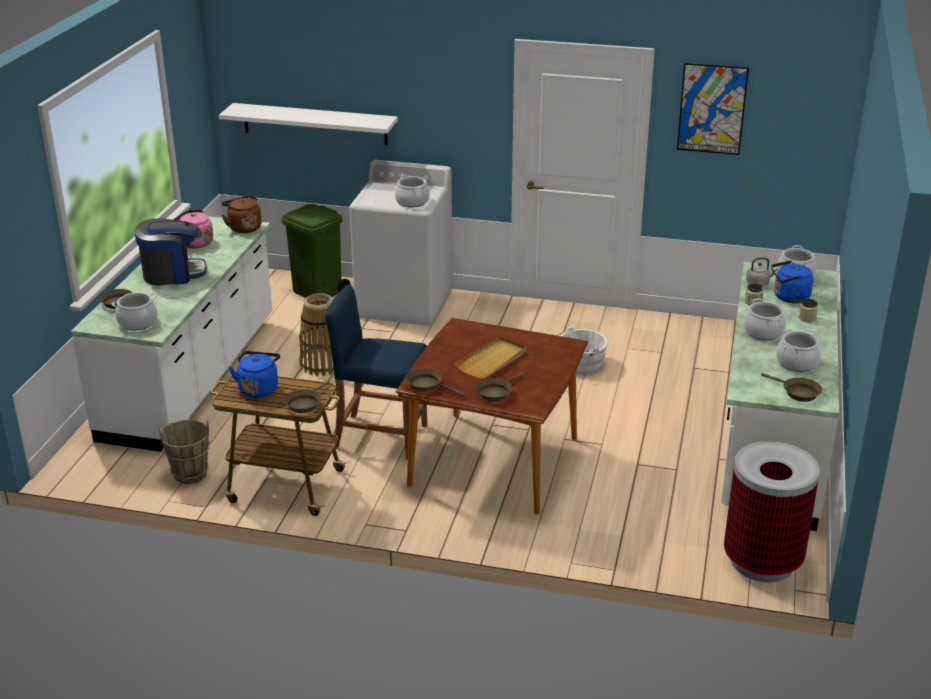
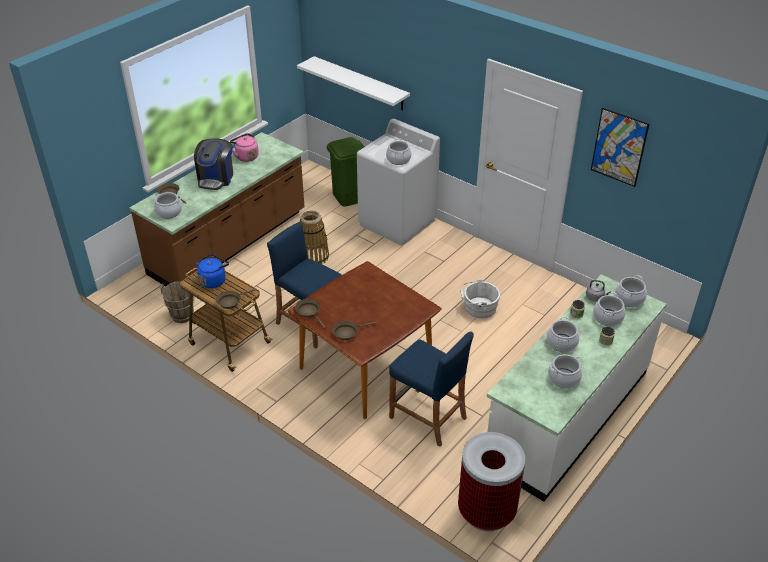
camera: 25 degrees right, 10 degrees up
(173, 274) = (216, 178): coffee machine -> coffee machine turned 90 degrees clockwise
(192, 378) = (229, 244): white counter -> brown counter
(243, 227) = (284, 151): brown kettle -> none
(492, 360) = (365, 305): beige tray -> none
(614, 490) = (428, 417): none -> blue stool
(789, 298) = (607, 318): blue kettle -> cooking pot
(798, 393) = (542, 405): brown frying pan -> none

